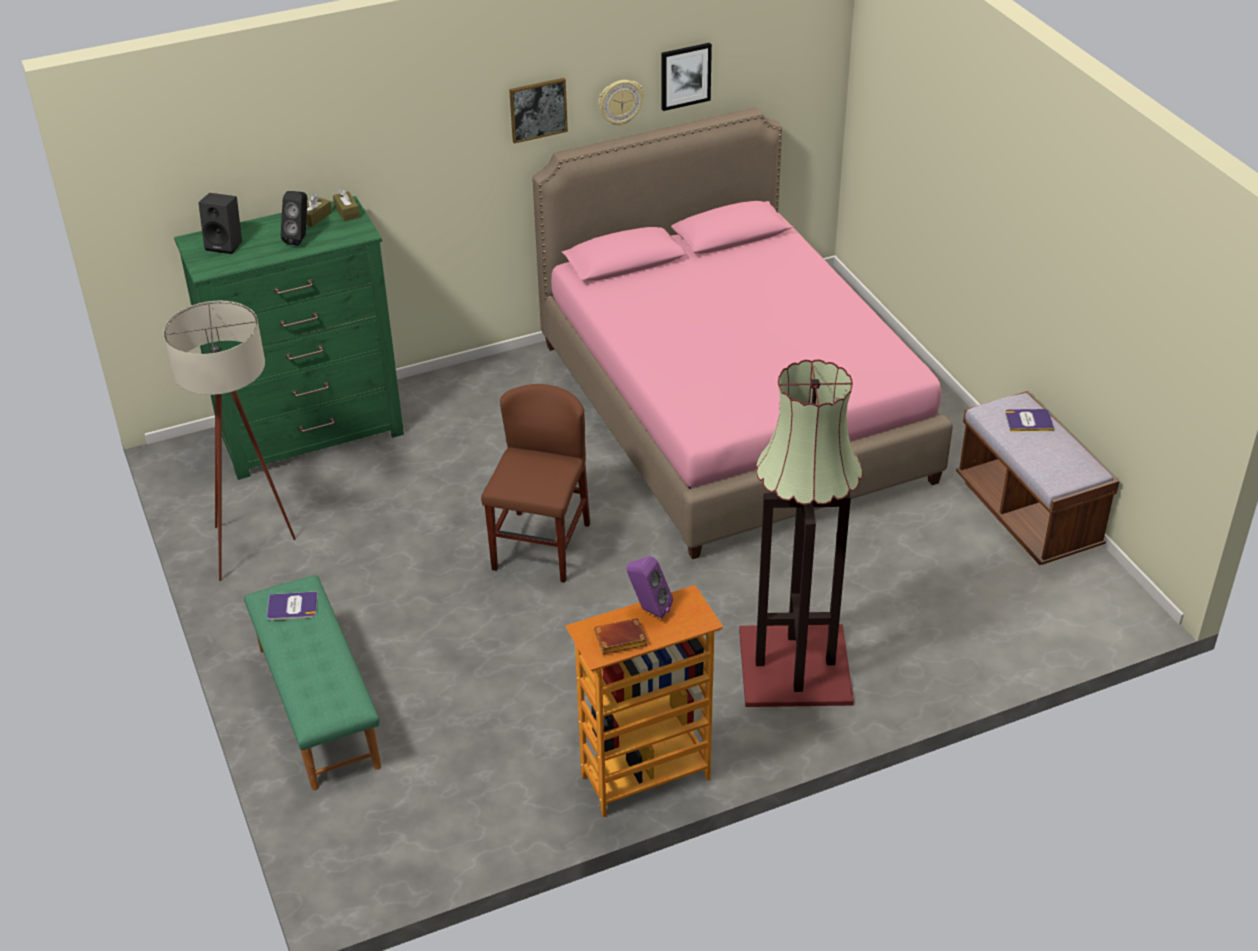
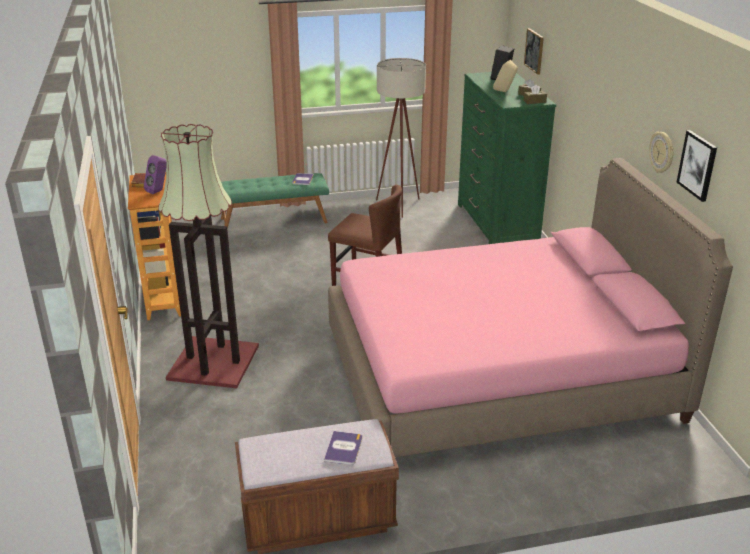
camera: 100 degrees right, 10 degrees down
(300, 239) = (504, 92): black speaker -> beige speaker
(538, 109) = (628, 118): picture -> picture (534, 51)

